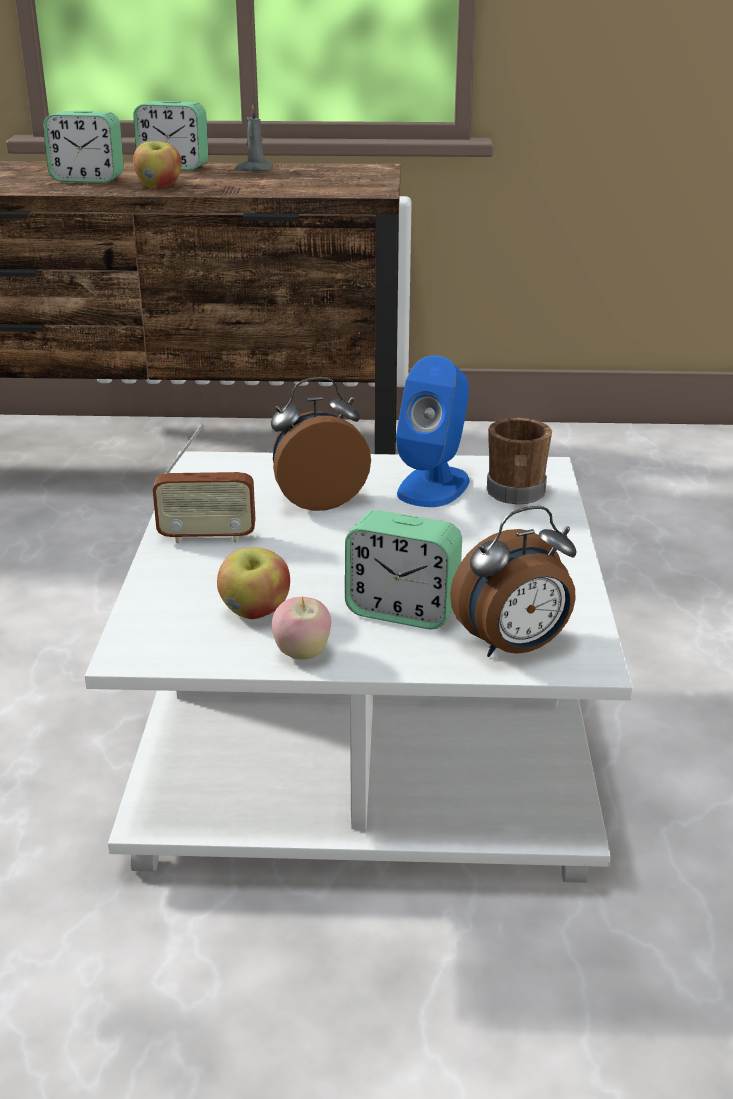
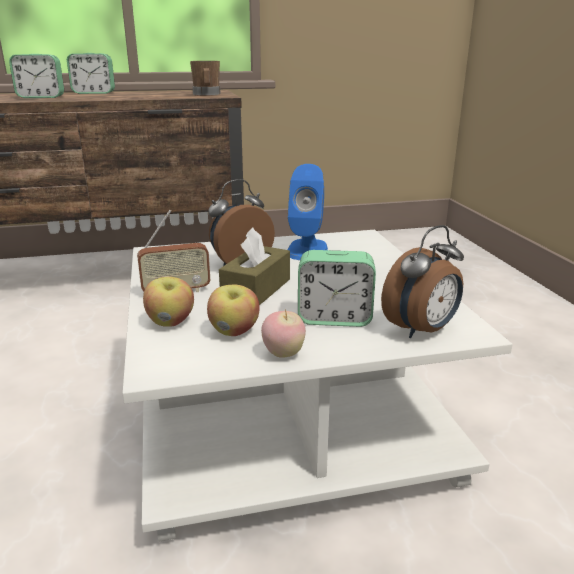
camera: 15 degrees left, 5 degrees down
(159, 187) = (90, 98): apple -> apple (171, 322)
(254, 169) = (144, 92): grey candle -> none
(319, 549) = (256, 289): none -> brown tissue box
(516, 495) = (359, 249): brown mug -> brown mug (207, 95)

